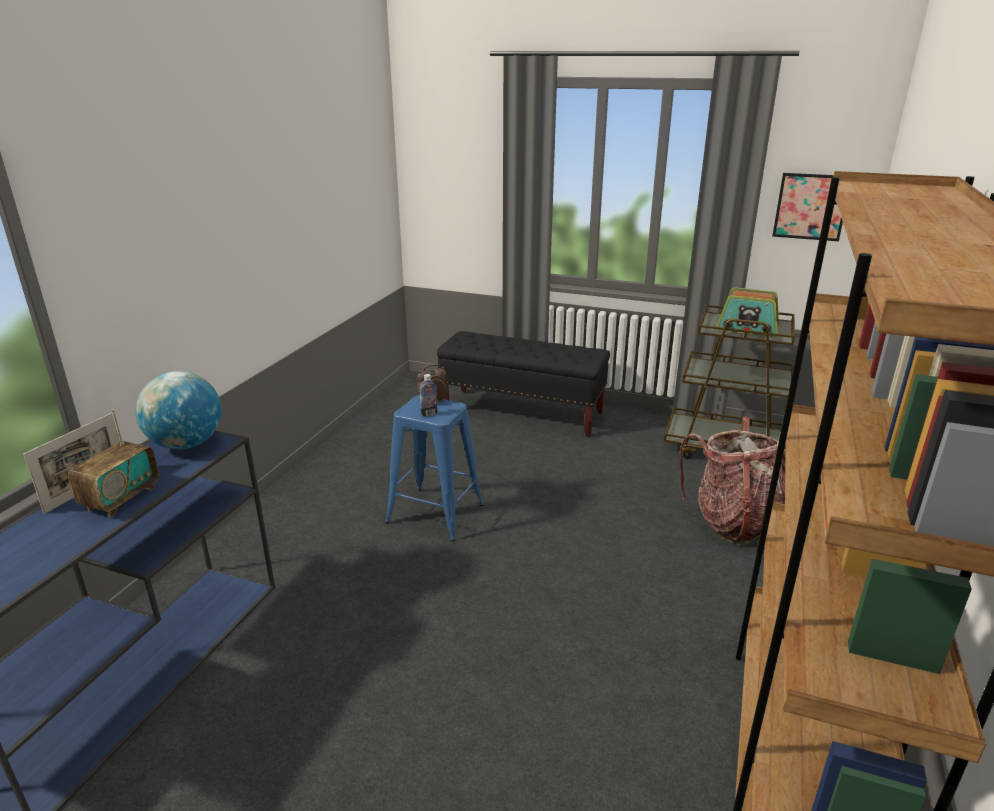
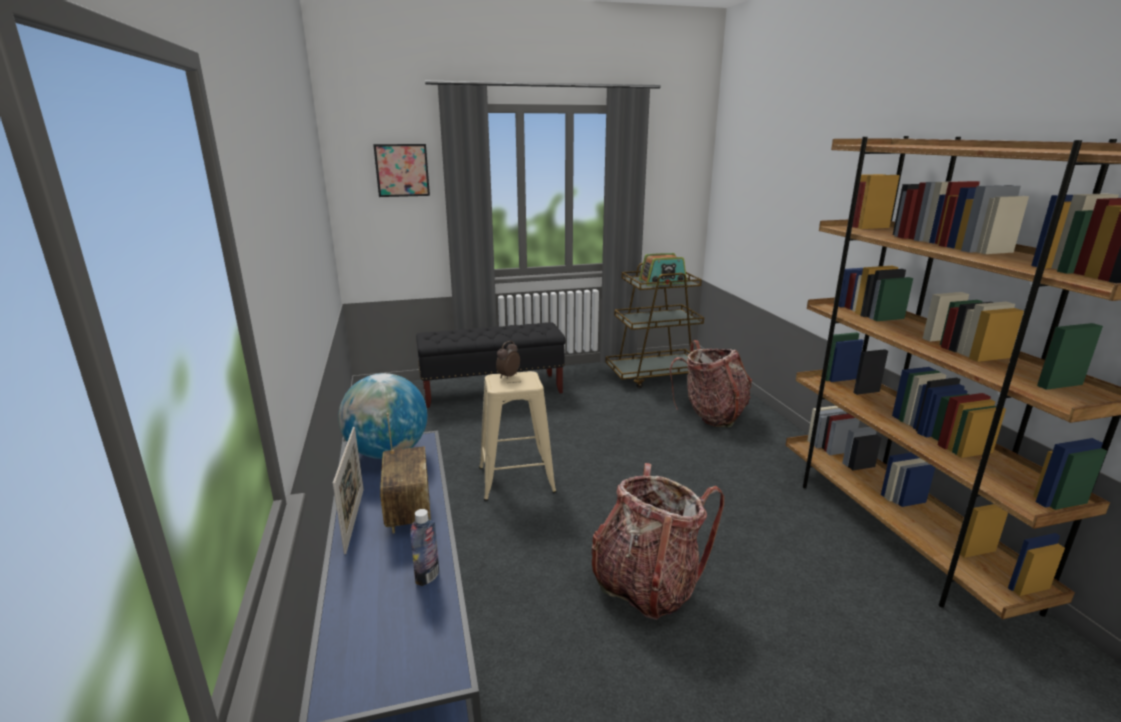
camera: 35 degrees left, 5 degrees down
(422, 670) = (646, 584): none -> backpack
(429, 414) = (518, 384): bottle -> bottle (427, 576)
(435, 513) = (516, 479): blue stool -> beige stool
(810, 206) = (671, 193): picture -> picture (402, 170)

